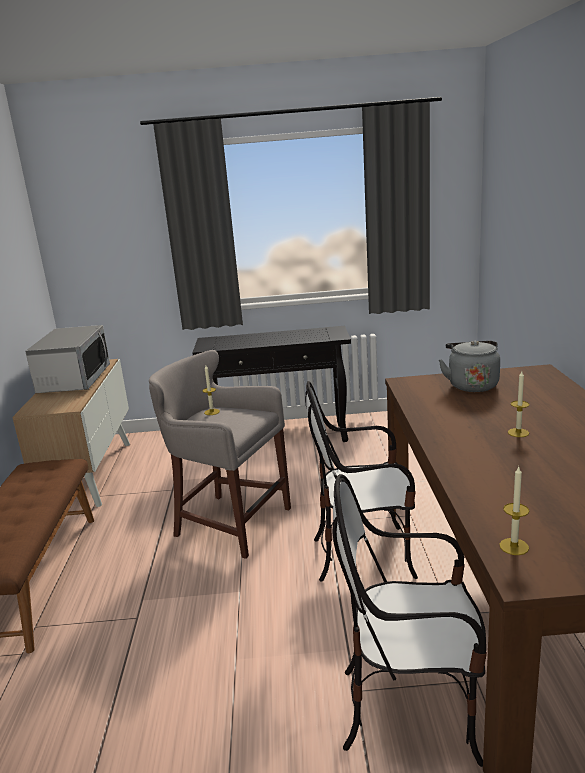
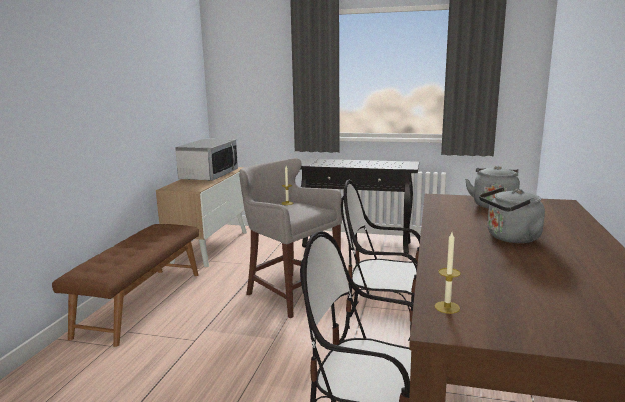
camera: 15 degrees right, 5 degrees down
(518, 432) = (510, 238): candle -> grey kettle

